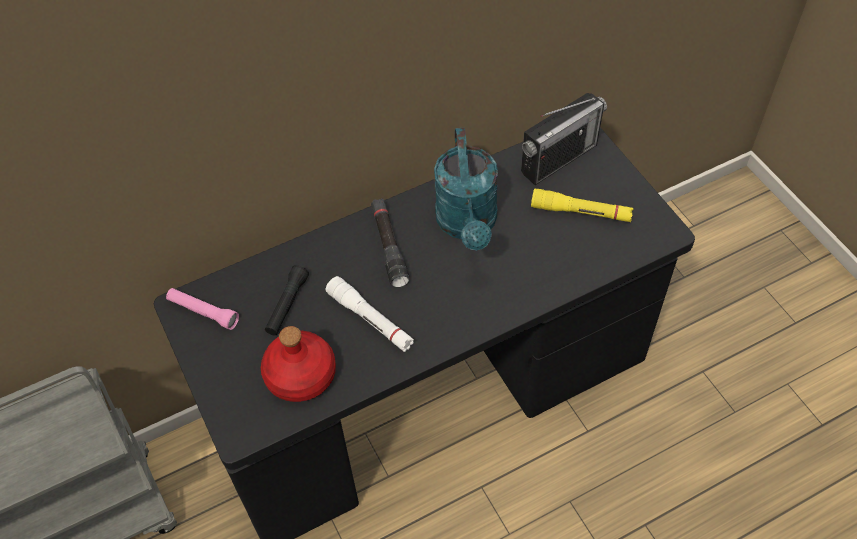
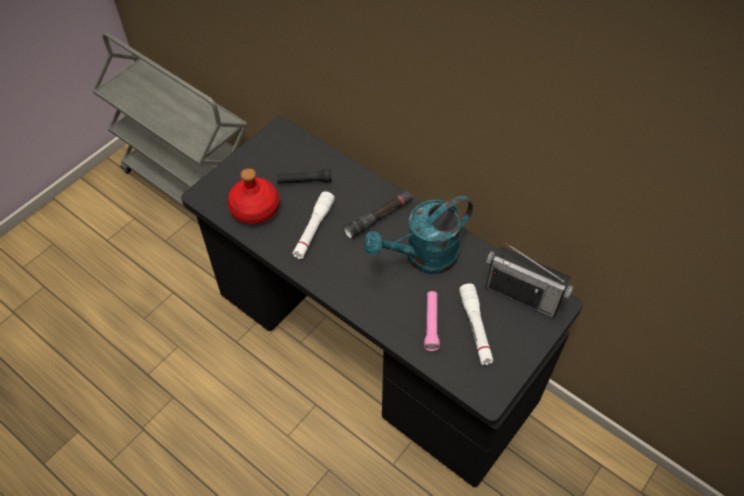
camera: 65 degrees right, 0 degrees up
(203, 312) = (280, 142): pink flashlight -> pink flashlight (431, 323)
(581, 212) = (475, 328): yellow flashlight -> white flashlight

